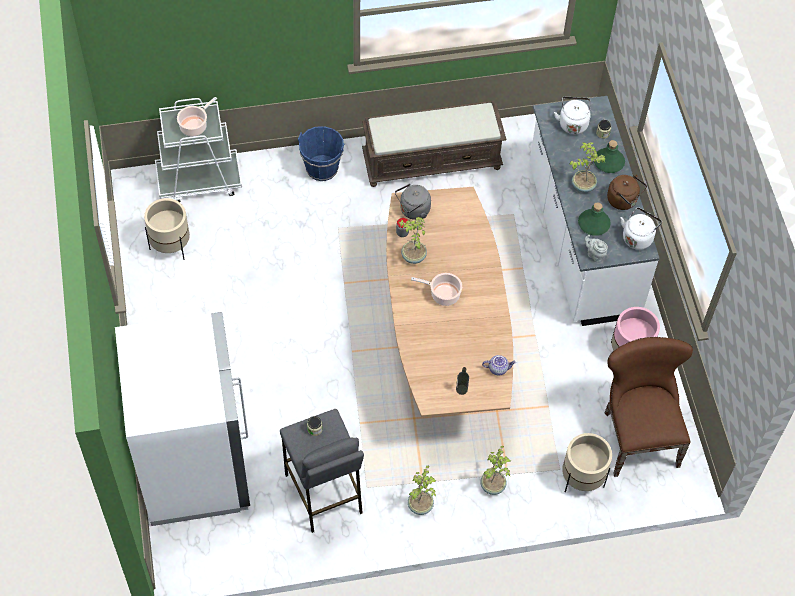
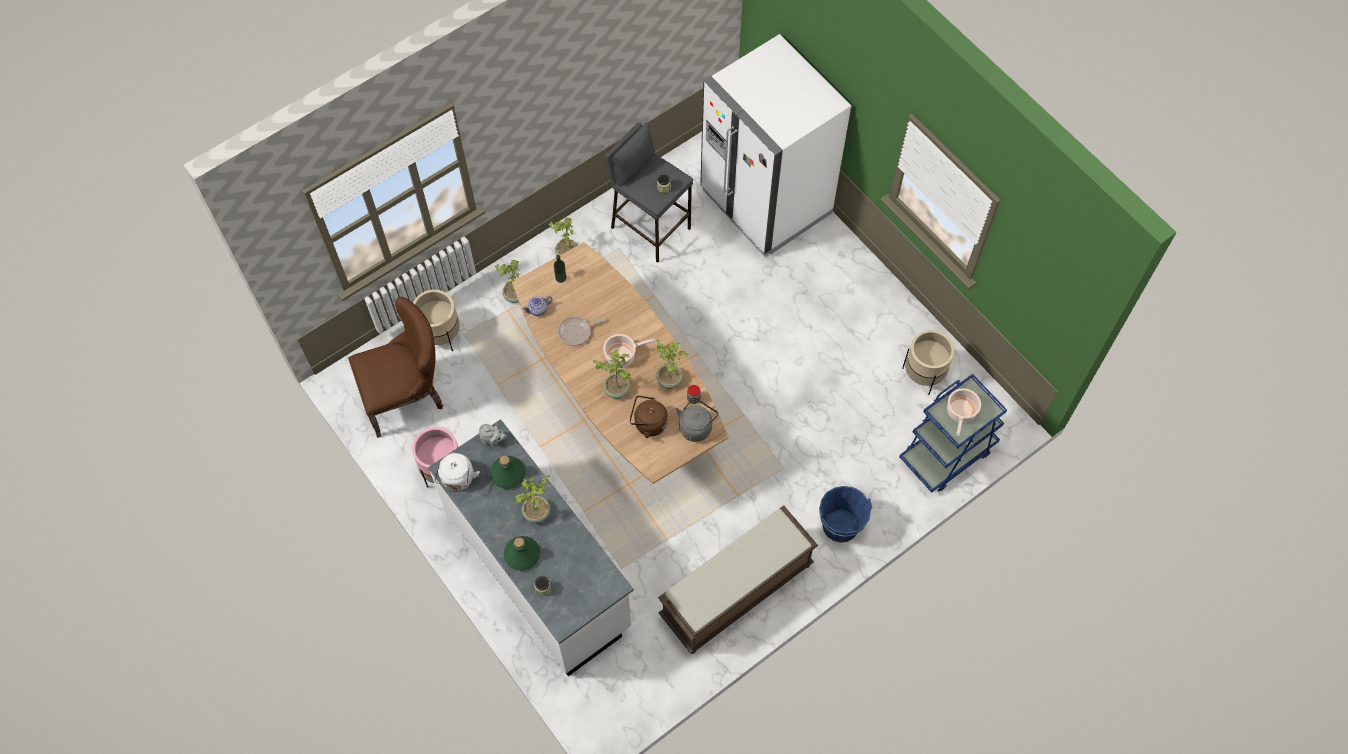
camera: 155 degrees right, 5 degrees up
(199, 180) = (947, 453): white cart -> blue cart
(463, 269) = (617, 389): none -> potted plant
(473, 332) = (576, 332): none -> frying pan
(572, 123) = (581, 585): white kettle -> none
(624, 201) = (488, 515): brown kettle -> brown kettle (648, 423)
(636, 434) = (407, 396): brown chair -> brown chair turned 75 degrees counterclockwise

